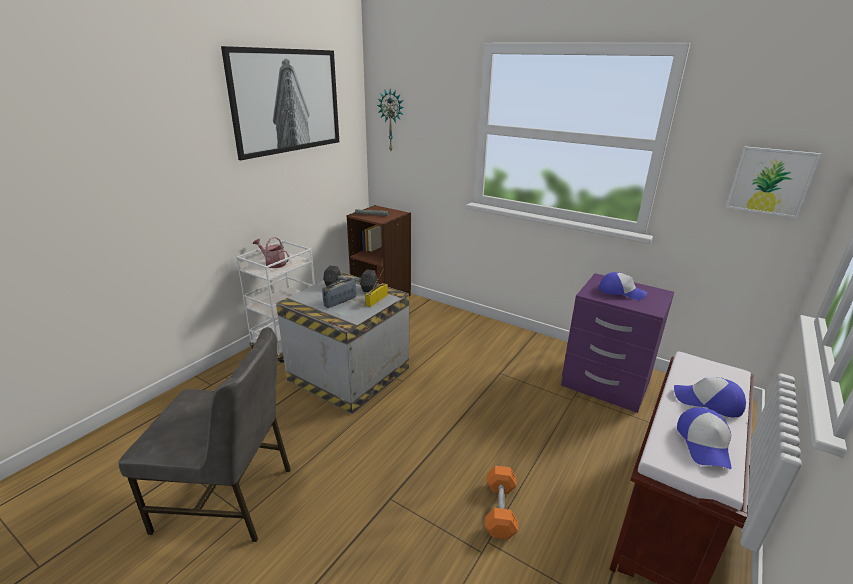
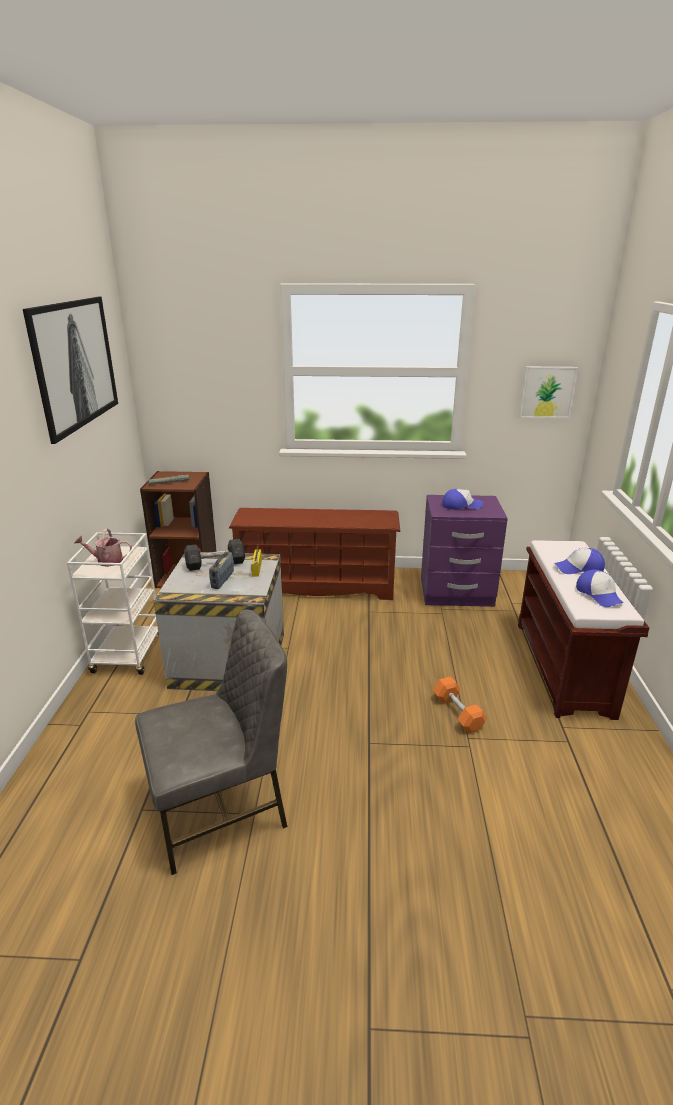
camera: 30 degrees left, 0 degrees up
(392, 120) = (169, 370): wall clock -> none
(474, 335) = (317, 586): none -> brown shoe rack

